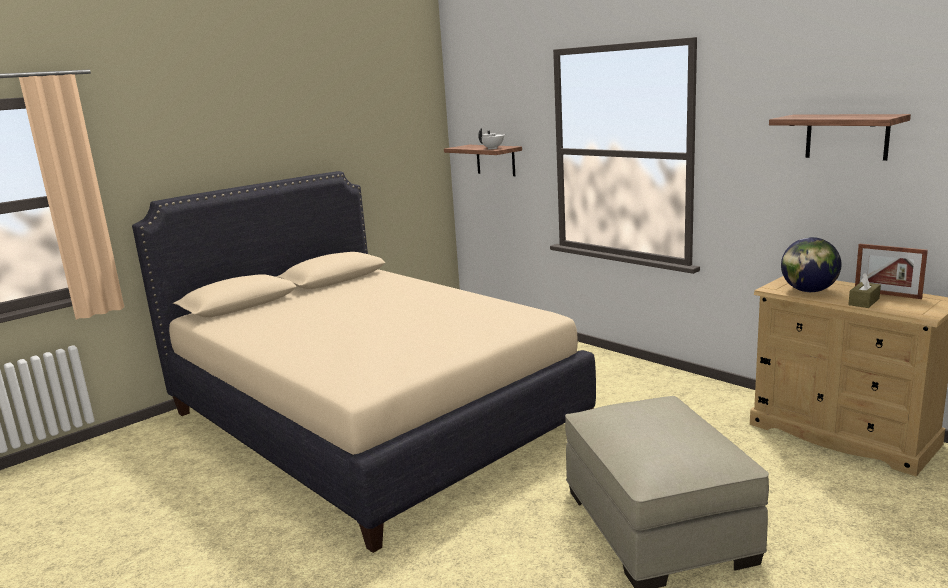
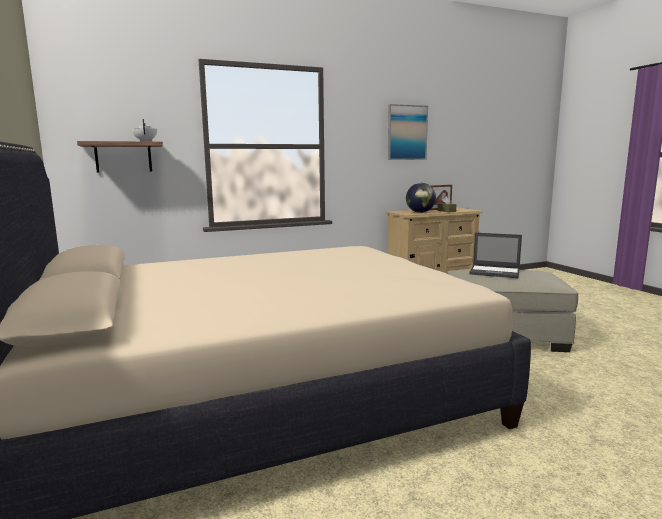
camera: 70 degrees left, 5 degrees down
(652, 420) = (495, 272): none -> laptop
(846, 136) = (407, 132): shelf -> picture

